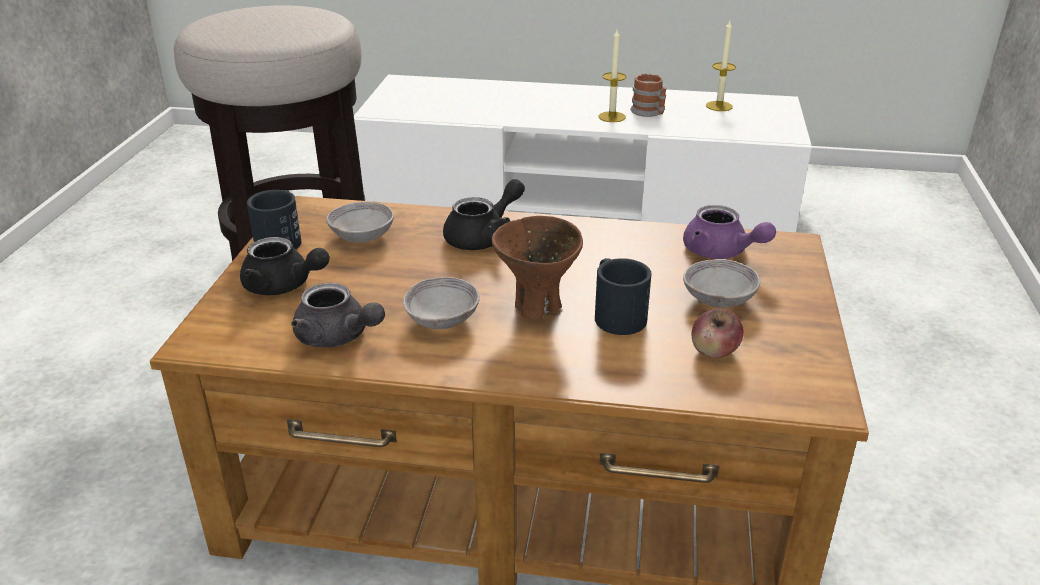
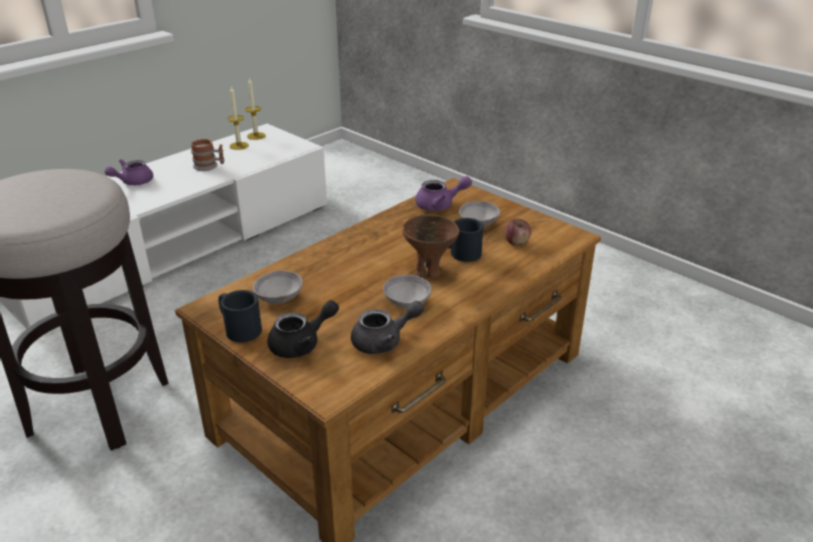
camera: 55 degrees left, 0 degrees up
(484, 237) = (336, 259): black teapot -> none
(557, 97) = (133, 182): none -> purple teapot
(612, 117) = (193, 178): candle -> candle (256, 136)

